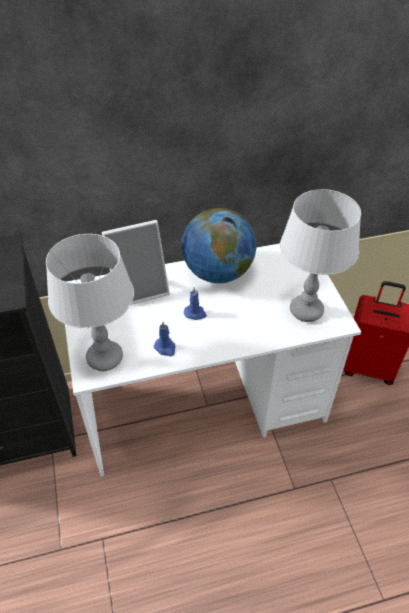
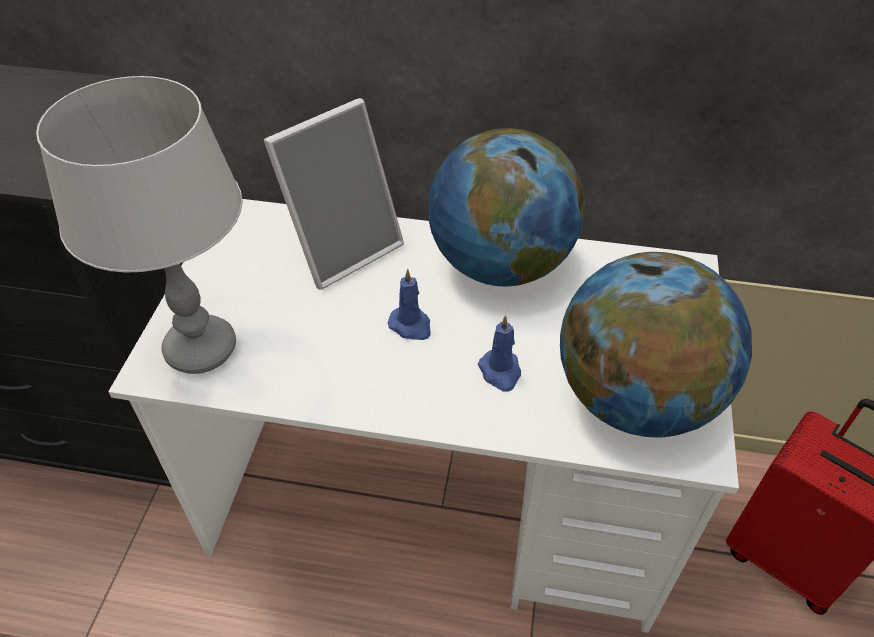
camera: 25 degrees right, 0 degrees up
(139, 288) = (342, 248): picture frame -> picture frame turned 45 degrees counterclockwise
(165, 348) = (315, 370): blue candle -> blue candle (500, 372)
(306, 311) = (635, 399): grey table lamp -> globe

